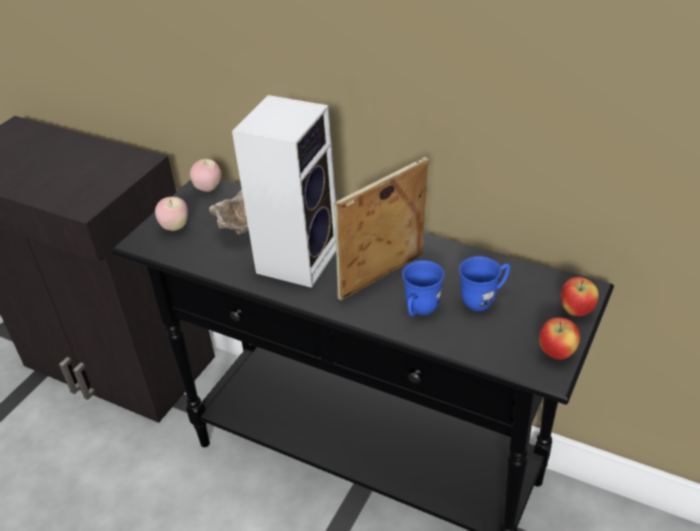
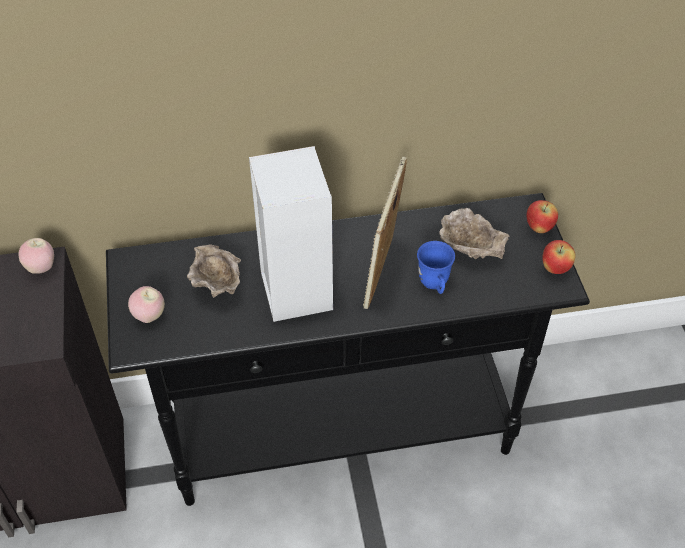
camera: 40 degrees left, 10 degrees up
(208, 188) = (137, 261): apple -> apple (41, 268)
(484, 299) = (470, 251): blue mug -> beige bowl

